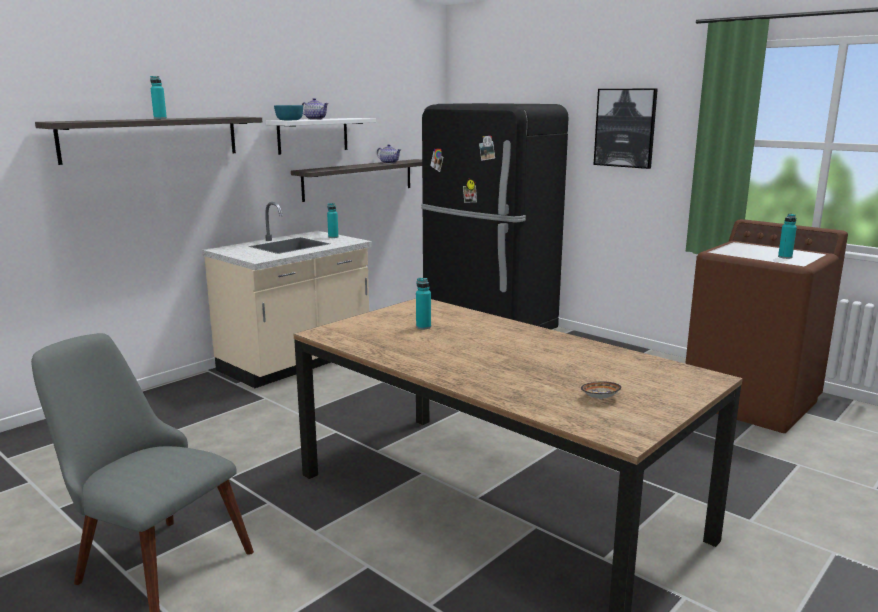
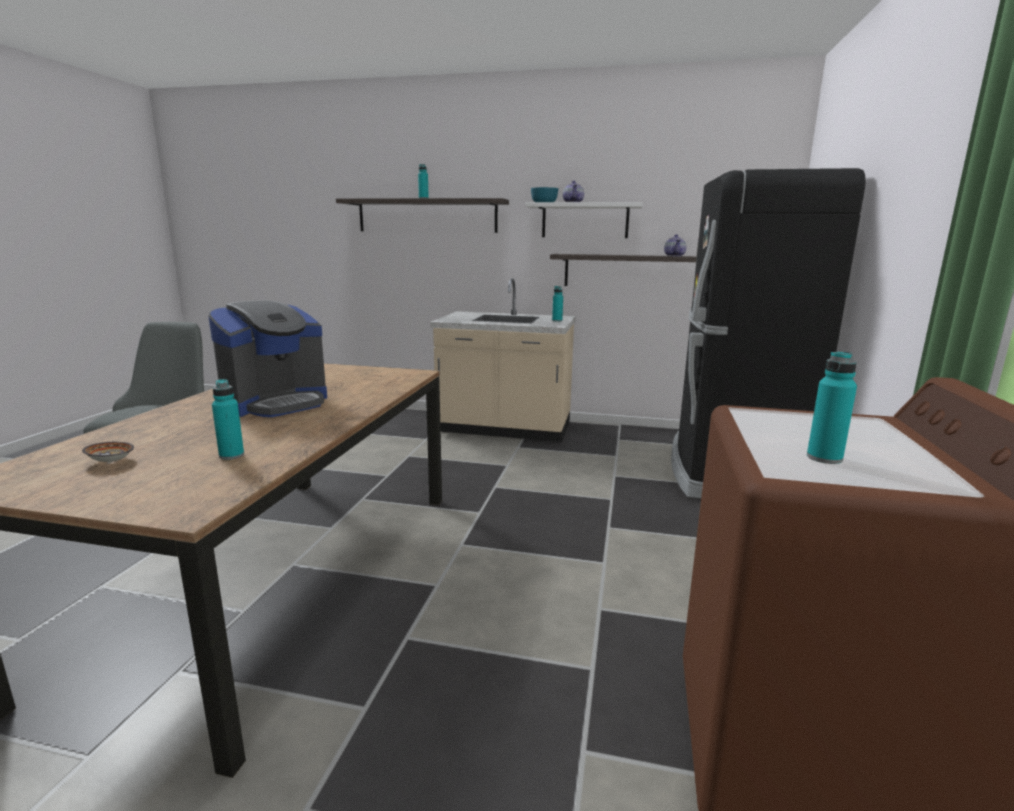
camera: 60 degrees right, 0 degrees up
(423, 327) = (334, 383): turquoise bottle -> turquoise bottle (231, 455)
(475, 348) = (276, 403): none -> coffee machine
(625, 128) = (914, 196): picture -> none

